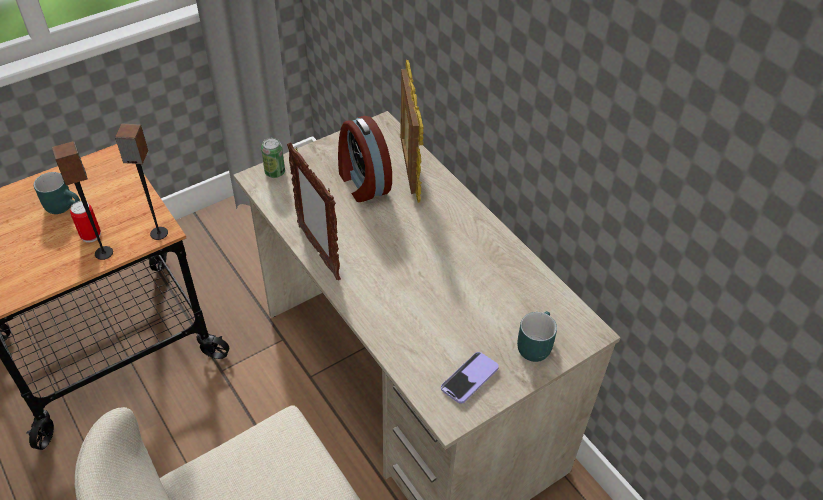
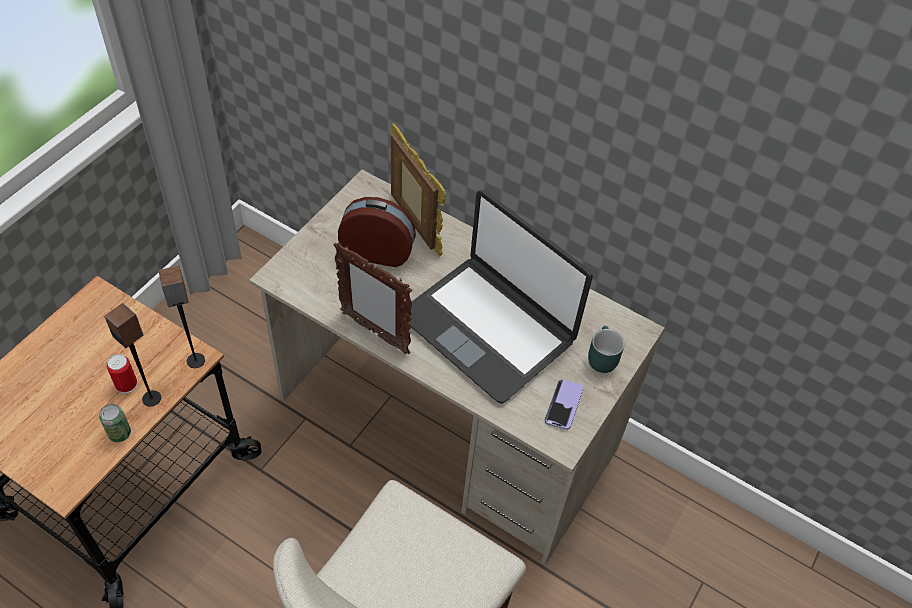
camera: 25 degrees left, 5 degrees up
(64, 205) = (78, 362): turquoise mug -> none
(275, 172) = (289, 265): can -> can (119, 433)
(362, 182) = (378, 251): alarm clock -> alarm clock turned 150 degrees clockwise
(431, 281) = (488, 328): none -> laptop

